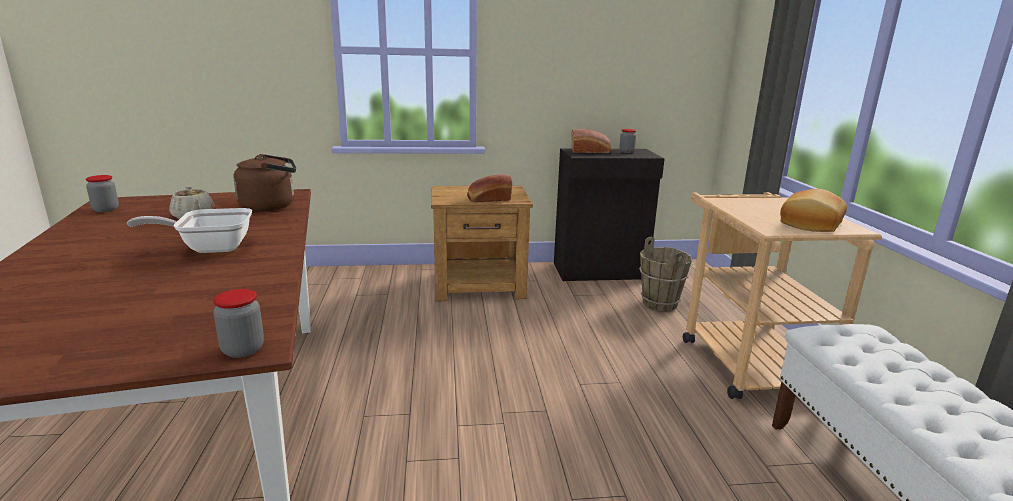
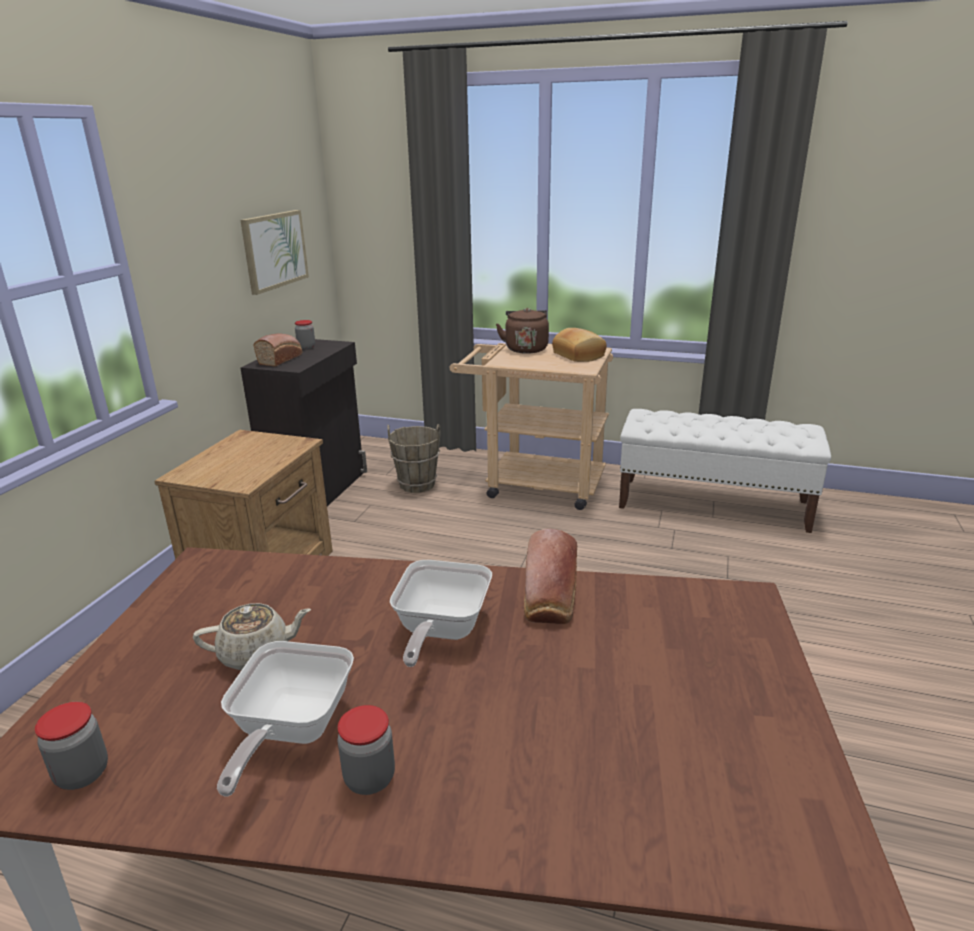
camera: 65 degrees left, 5 degrees up
(118, 233) = (289, 731): none -> frying pan
(243, 350) = (754, 603): jar -> jar (369, 778)
(271, 206) = (262, 581): brown kettle -> brown kettle (525, 349)
(488, 199) = (273, 457): bread -> bread (549, 598)
(637, 70) = (274, 250): none -> picture

